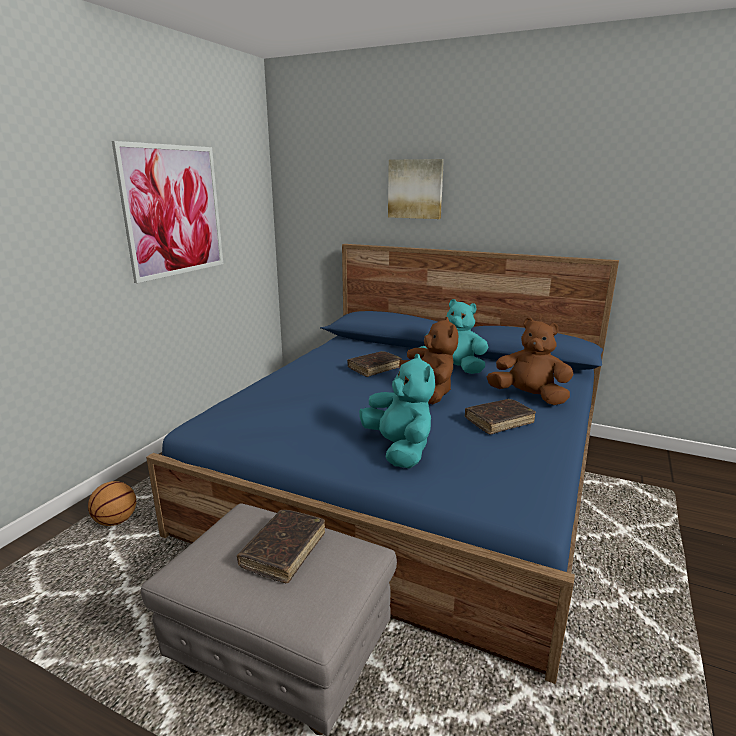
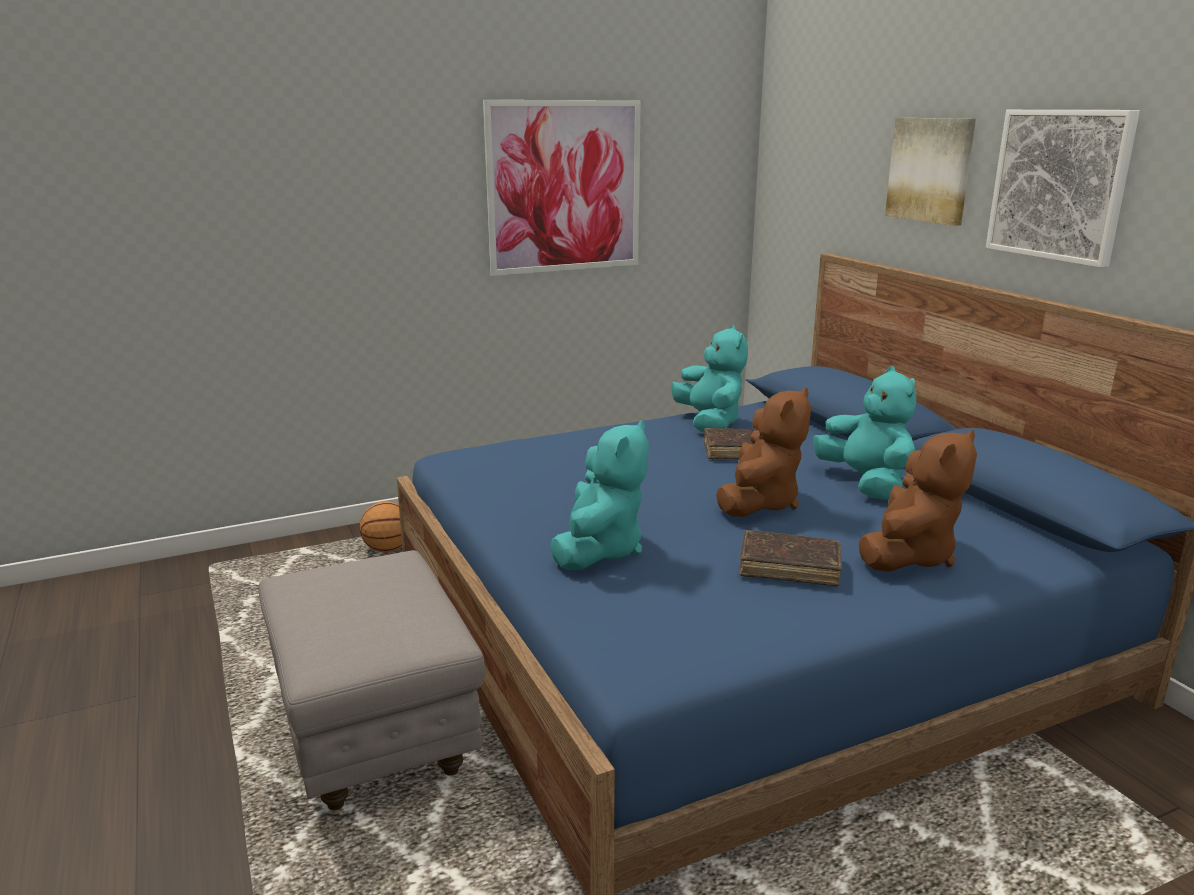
camera: 40 degrees right, 0 degrees up
(284, 551) = (378, 602): brown book -> none
(328, 357) = (709, 423): none -> turquoise plush toy
(501, 192) = (1059, 185): none -> picture
(529, 397) = (909, 556): brown plush toy -> brown plush toy turned 60 degrees clockwise

